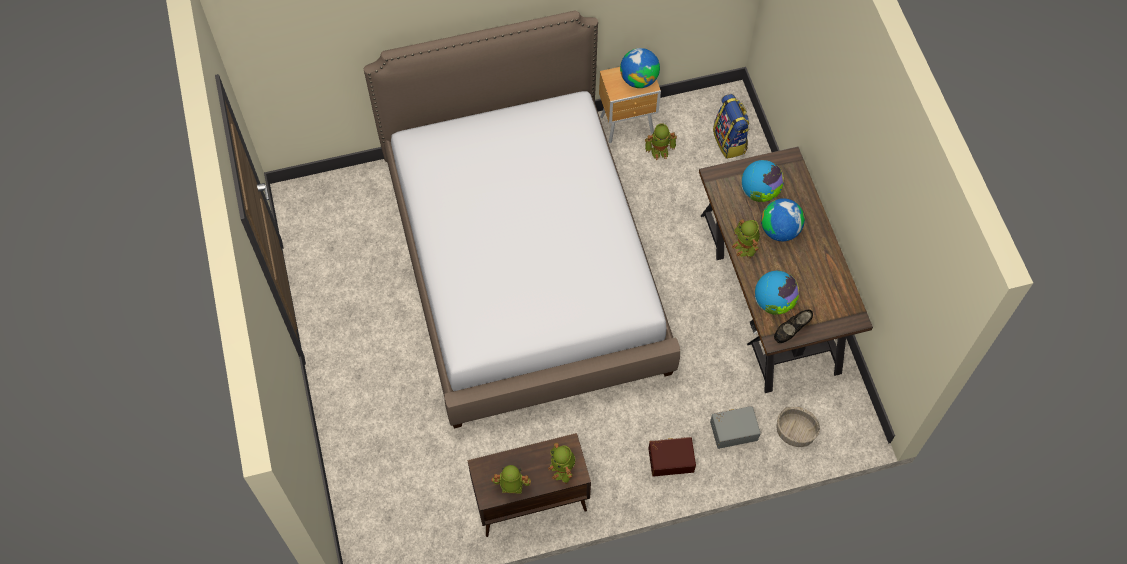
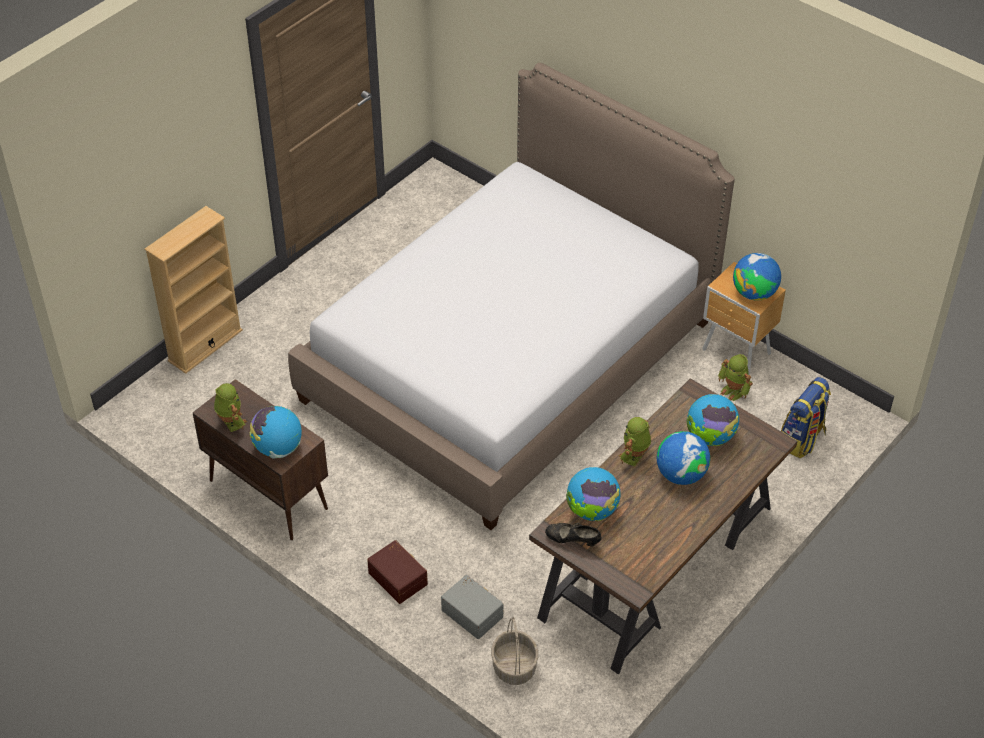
camera: 55 degrees right, 15 degrees down
(341, 463) = (205, 345): none -> beige bookcase
(562, 469) = (278, 448): toy robot -> globe

